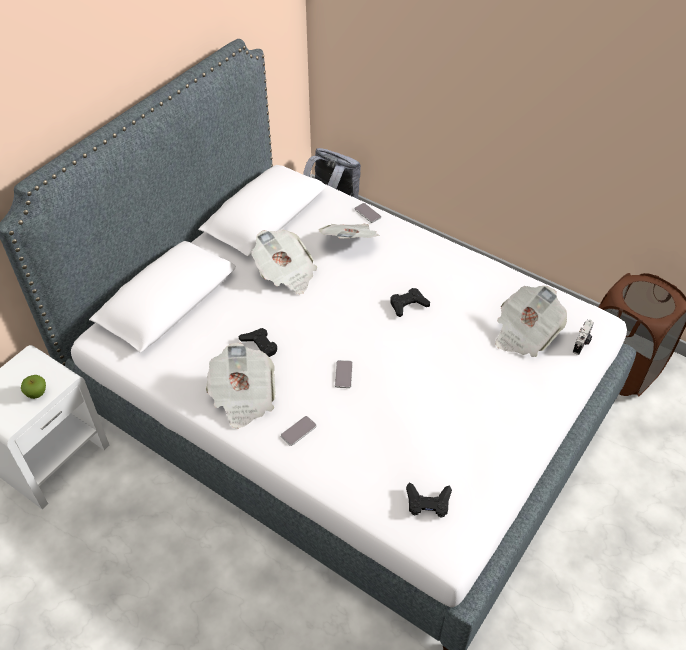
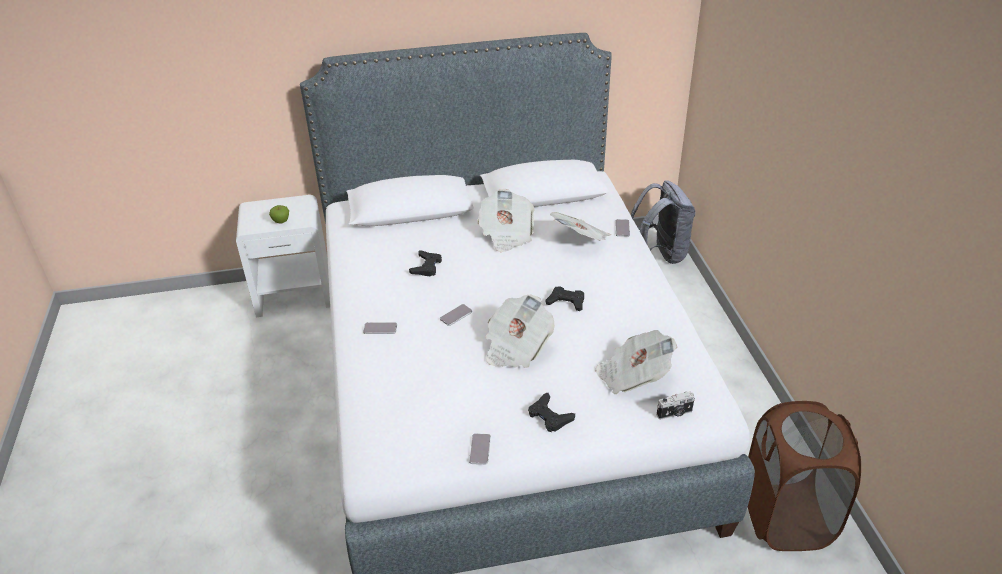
camera: 45 degrees right, 10 degrees down
(243, 397) = (375, 288): newspaper -> newspaper (516, 347)
(428, 503) = (396, 427): black game controller -> black game controller (549, 416)
(505, 470) = (480, 449): none -> phone

